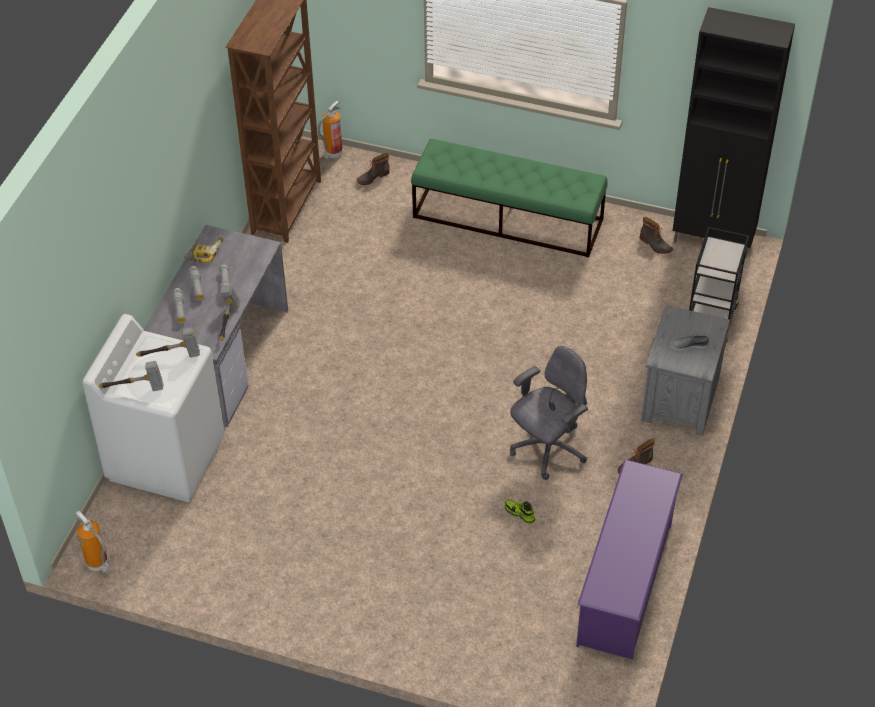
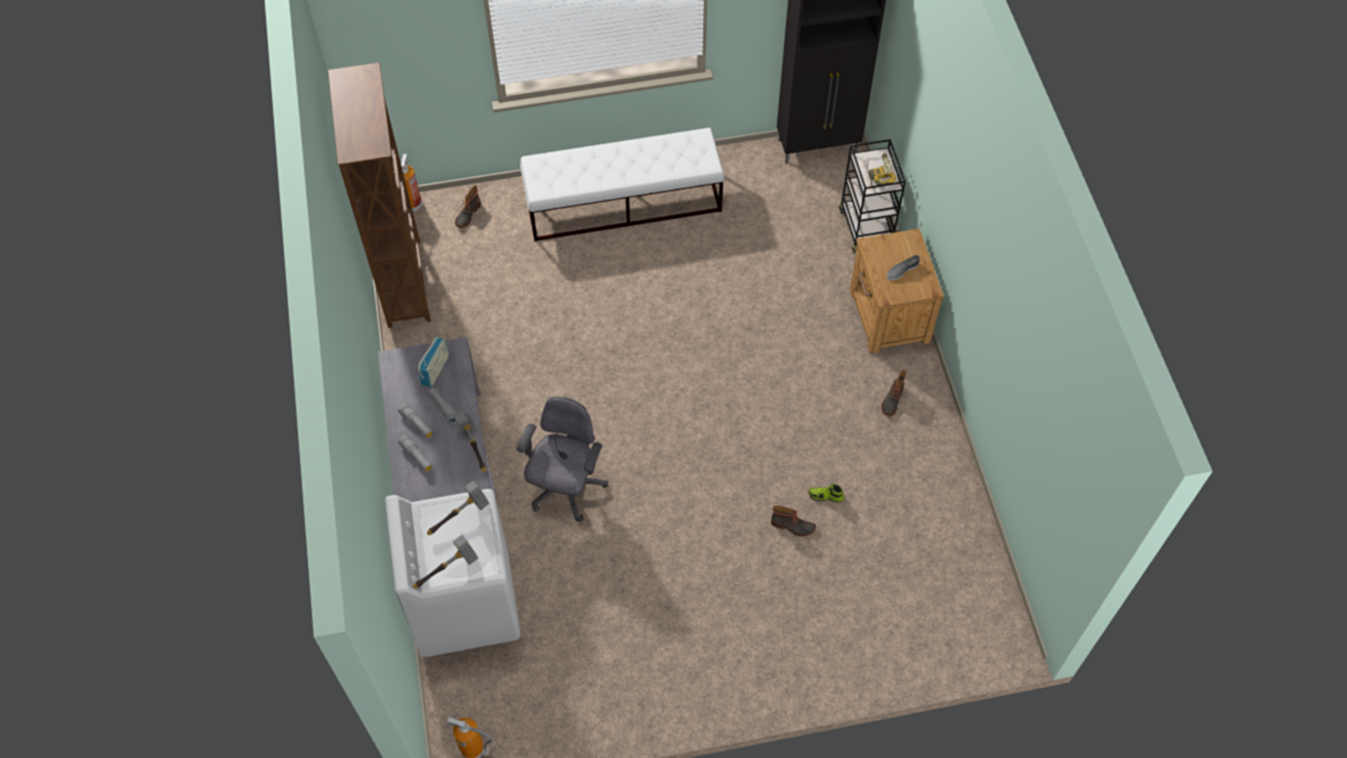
camera: 30 degrees left, 10 degrees up
(205, 252) = (398, 381): power drill -> power drill (879, 173)
(239, 255) = (435, 369): none -> radio
(508, 218) = (624, 203): green bench -> white bench
(547, 449) = (809, 420): grey office chair -> grey office chair (565, 488)
(625, 583) = (957, 518): purple shoe rack -> none
(655, 245) = (771, 173): boot -> boot (792, 526)
(679, 399) = (888, 317): grey nightstand -> brown nightstand

